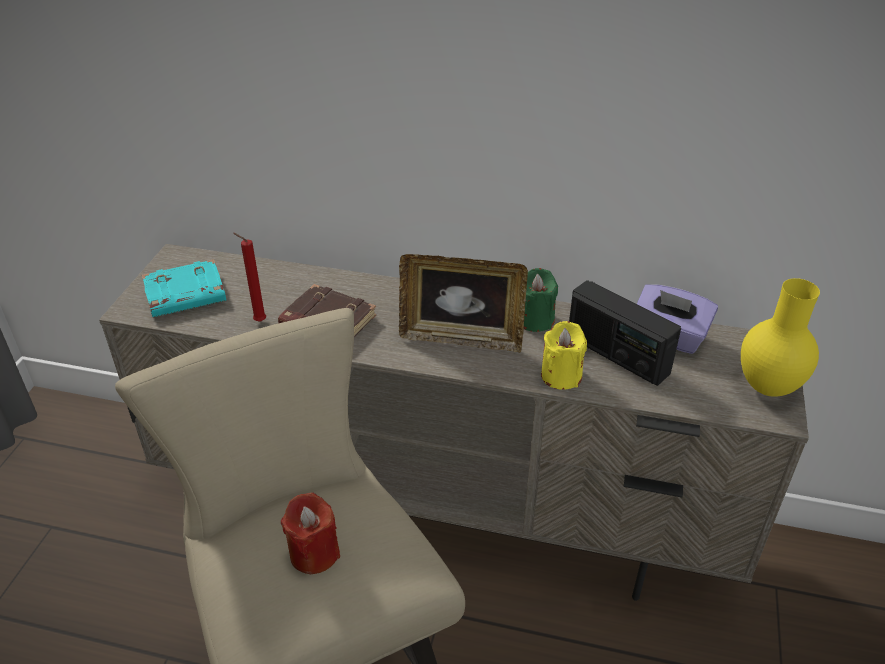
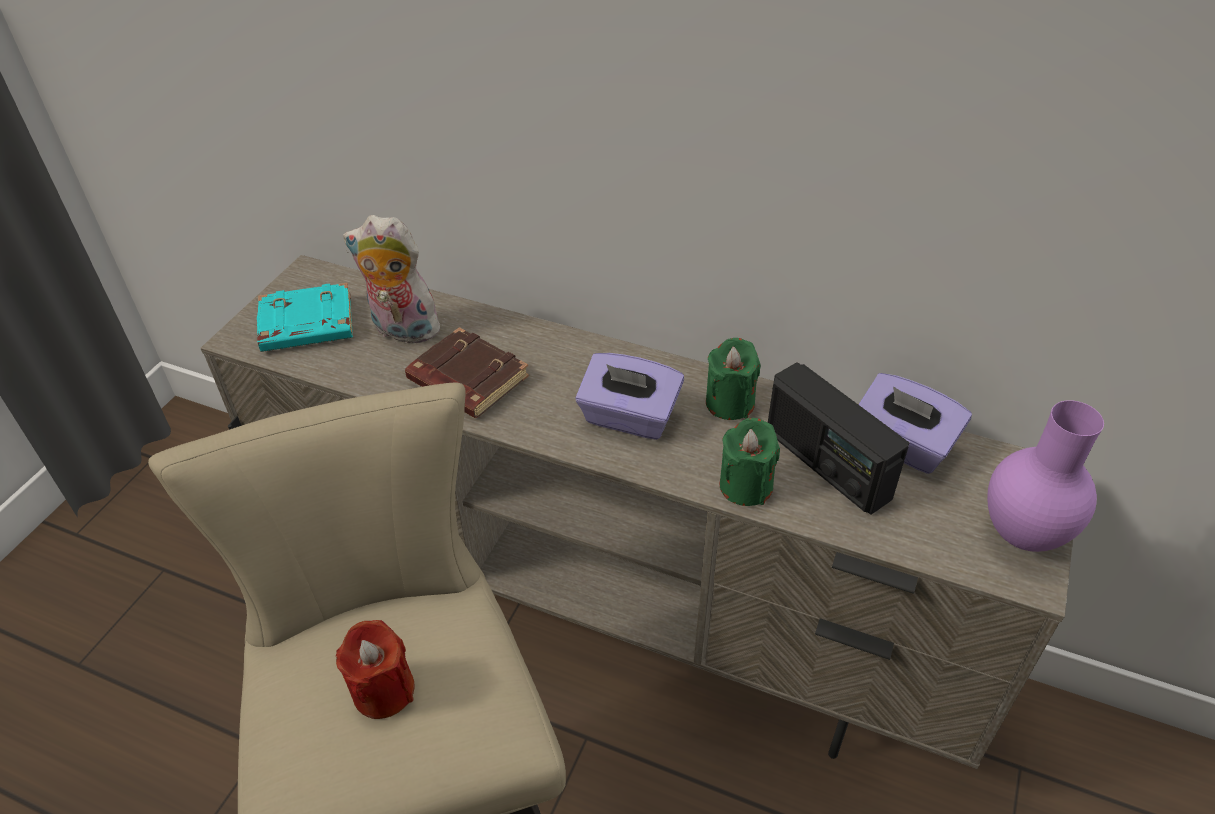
camera: 10 degrees right, 5 degrees up
(258, 321) = (384, 369): red candle -> none
(265, 292) = (402, 331): none -> plush toy
(461, 338) = (629, 418): picture frame -> purple tissue box
(561, 376) = (745, 486): yellow candle -> green candle
(765, 387) = (1020, 534): yellow vase -> purple vase

